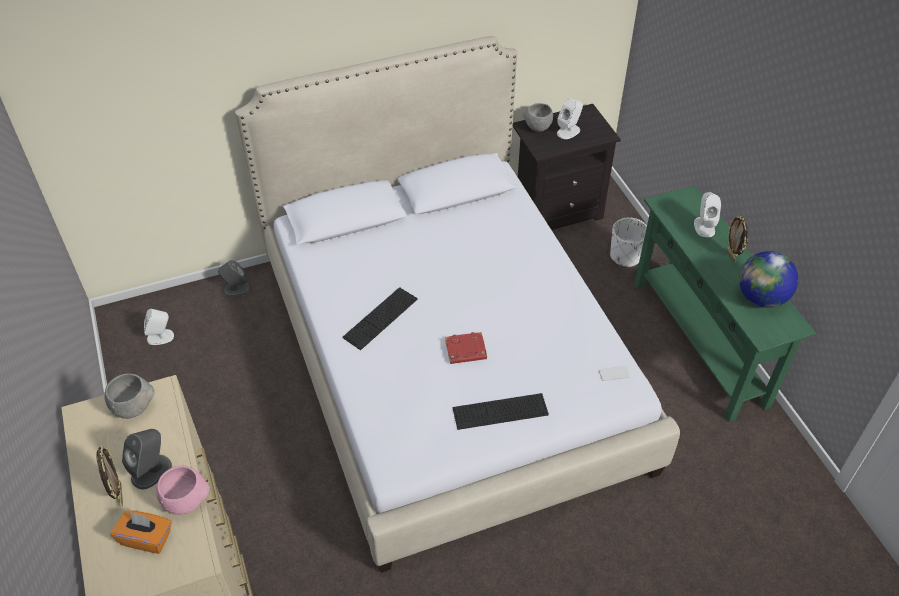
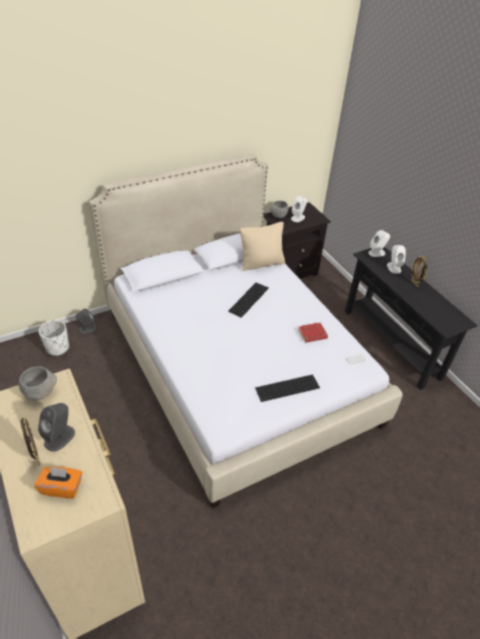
camera: 10 degrees left, 5 degrees down
(160, 337) = (37, 362): white speaker -> white speaker (377, 253)
(187, 502) = (90, 458): pink bowl -> none
(380, 318) = (196, 334): keyboard -> keyboard (248, 299)
(465, 351) = (257, 351): red book -> red book (312, 334)
(499, 207) = (261, 263): none -> beige pillow
(625, 256) = (336, 295): white planter -> white planter (57, 348)
(699, 342) = (391, 343): green console table -> black console table
(761, 298) = (439, 307): globe -> none

